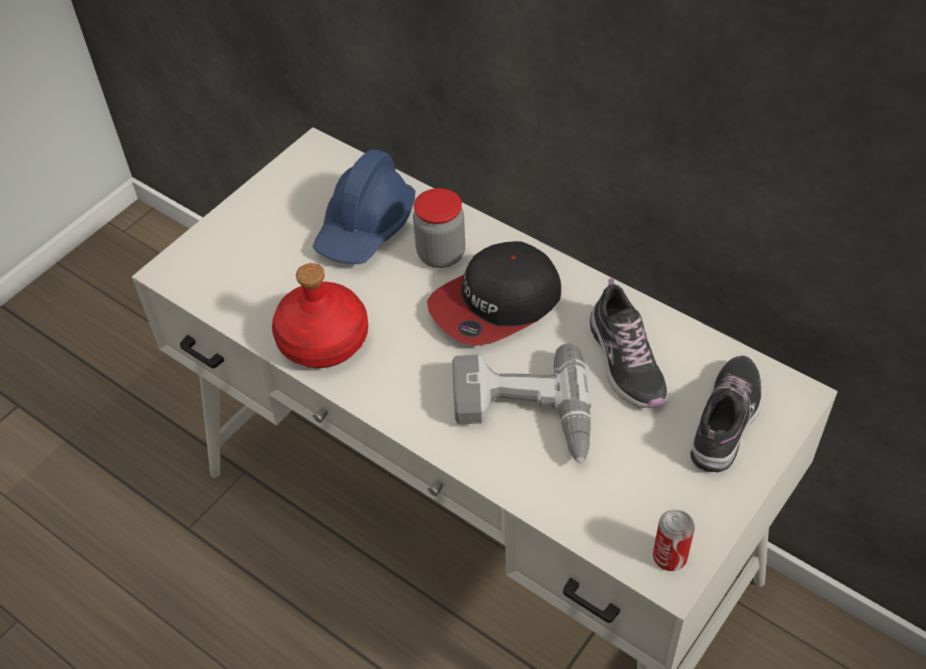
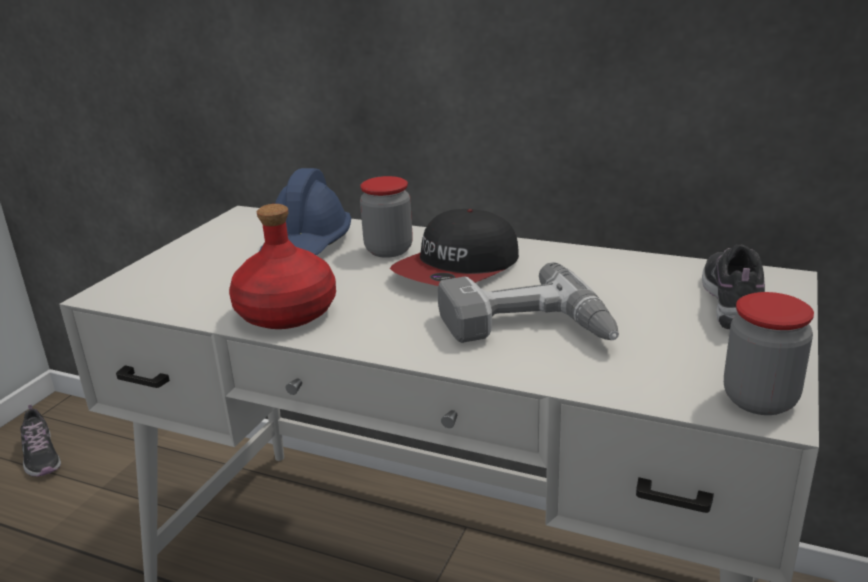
camera: 15 degrees left, 25 degrees down
(626, 361) = (607, 282): shoe -> shoe (41, 456)
(669, 557) = (759, 400): can -> jar

